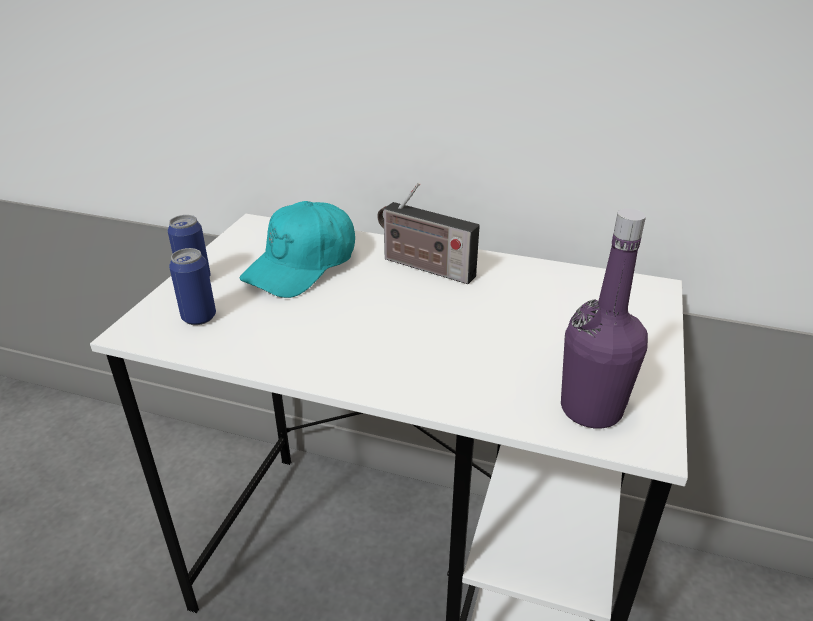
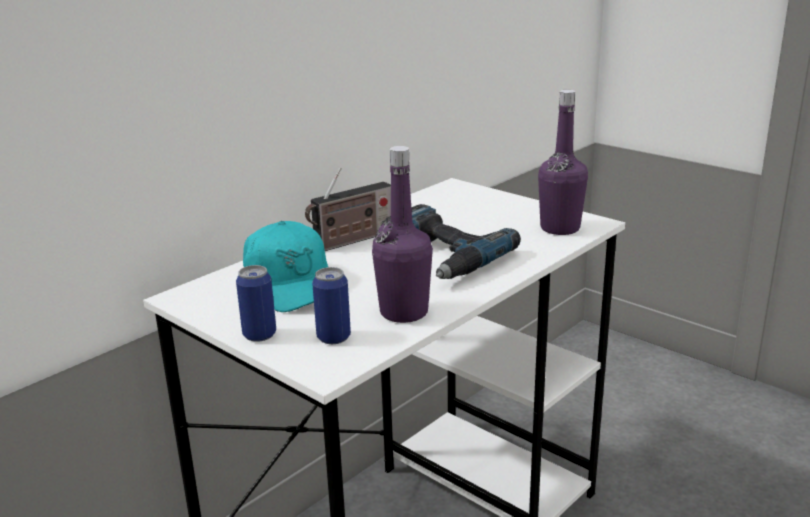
camera: 65 degrees left, 10 degrees down
(266, 343) = (404, 312): none -> purple bottle
(421, 331) = (439, 256): none -> power drill

